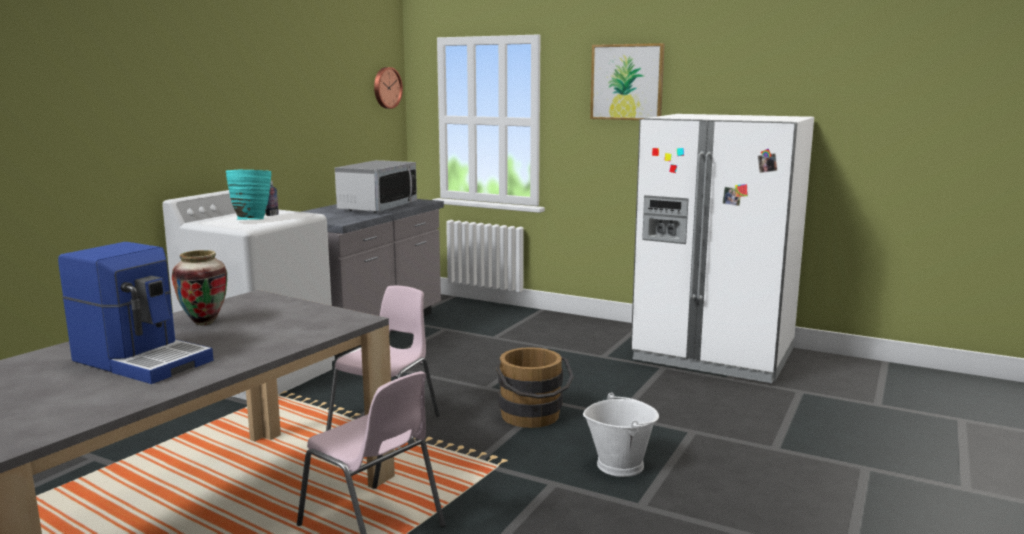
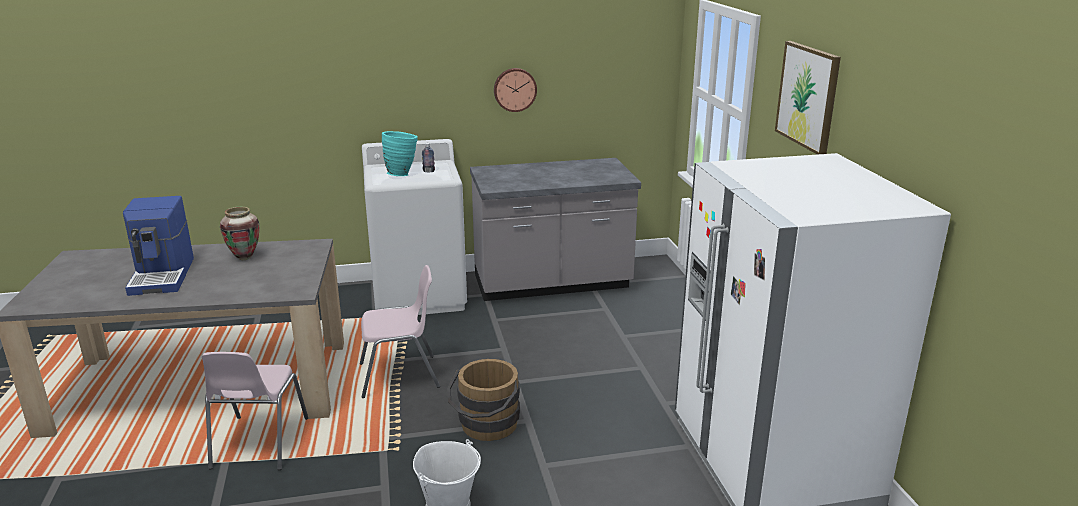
camera: 50 degrees right, 10 degrees up
(377, 207) = (566, 176): microwave -> none
(386, 88) = (648, 48): wall clock -> wall clock (514, 89)

